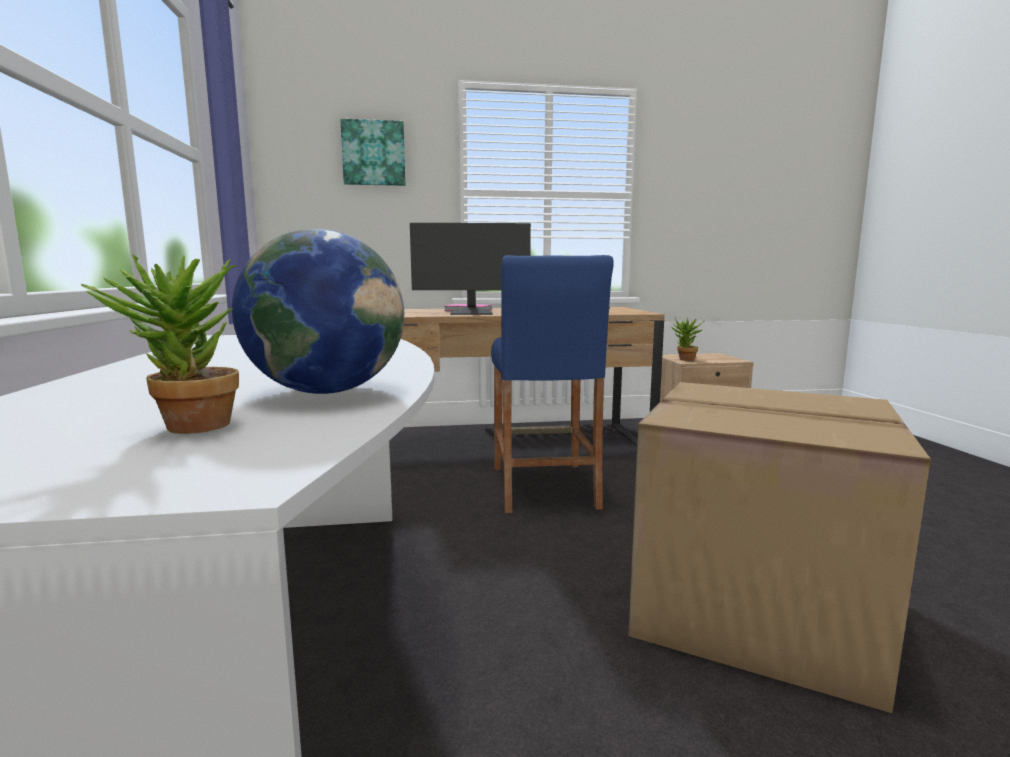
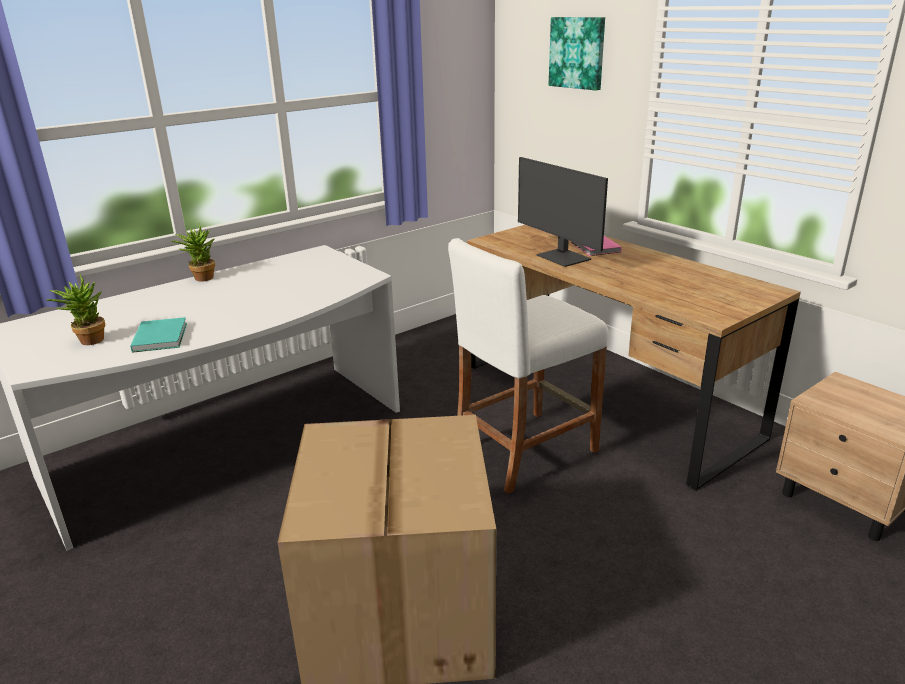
camera: 60 degrees right, 15 degrees up
(326, 391) = (161, 336): globe -> turquoise book
(543, 486) = (524, 450): blue stool -> white stool
(685, 360) = (825, 397): potted plant -> potted plant (201, 278)

